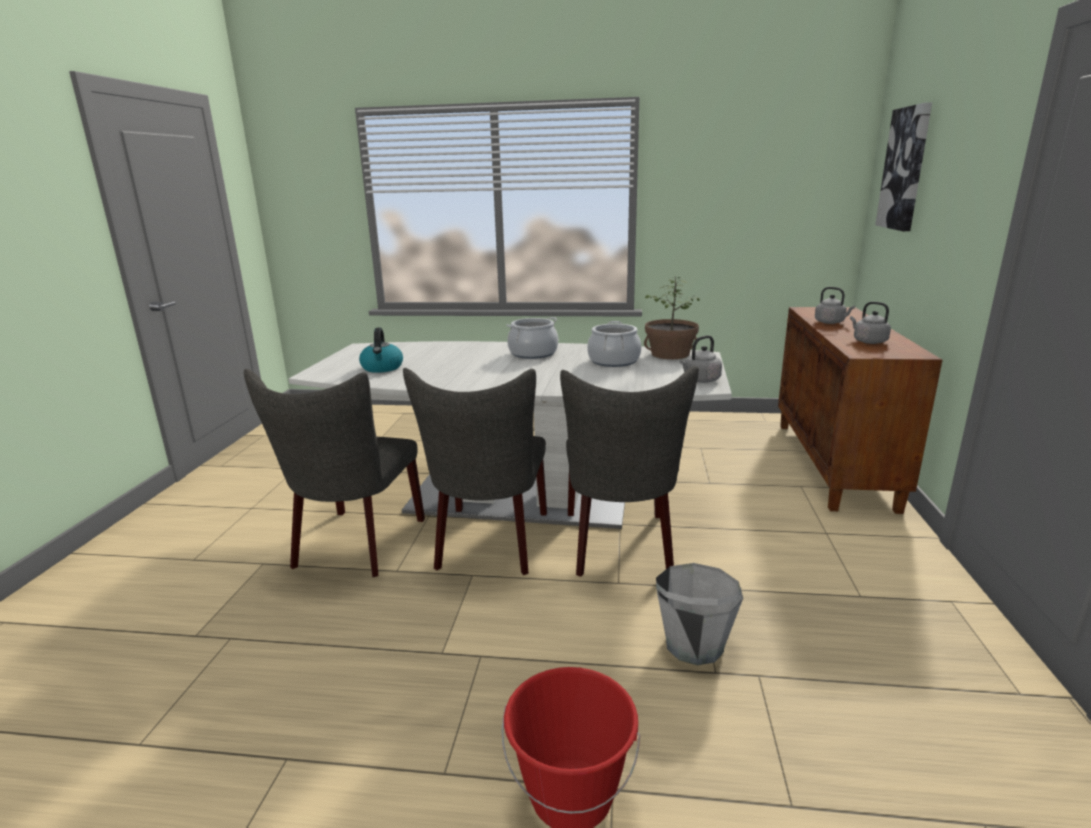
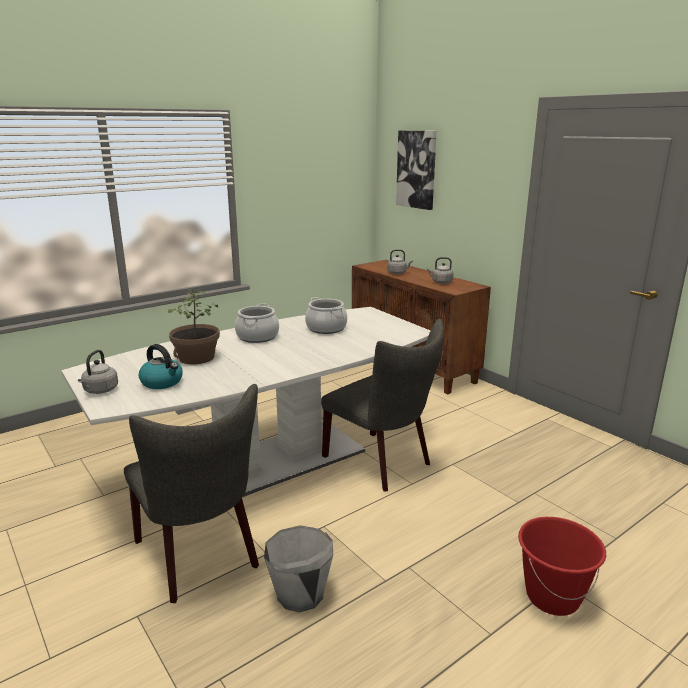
camera: 45 degrees left, 0 degrees up
(490, 546) = (303, 502): grey chair -> none
(670, 354) = (347, 314): potted plant -> potted plant (196, 357)
(694, 645) = (492, 495): grey bucket -> grey bucket (300, 594)
(700, 380) = (403, 328): grey kettle -> grey kettle (100, 391)

